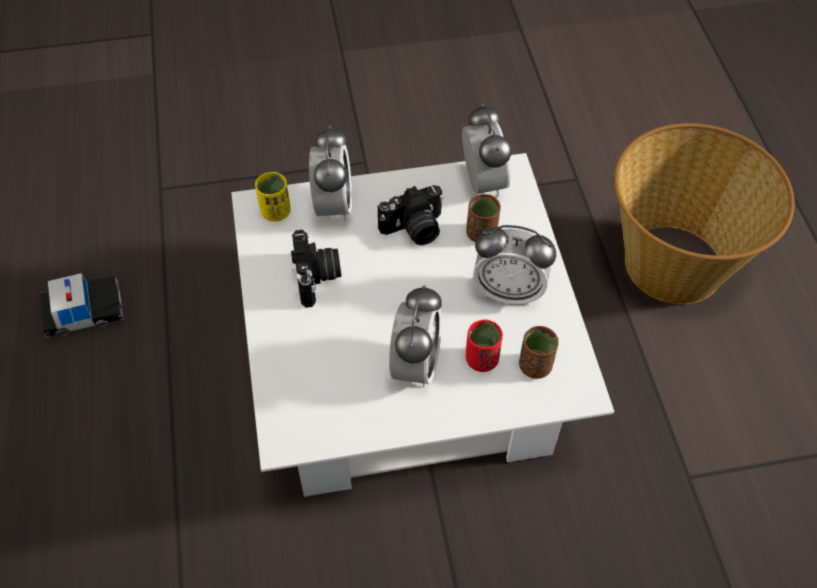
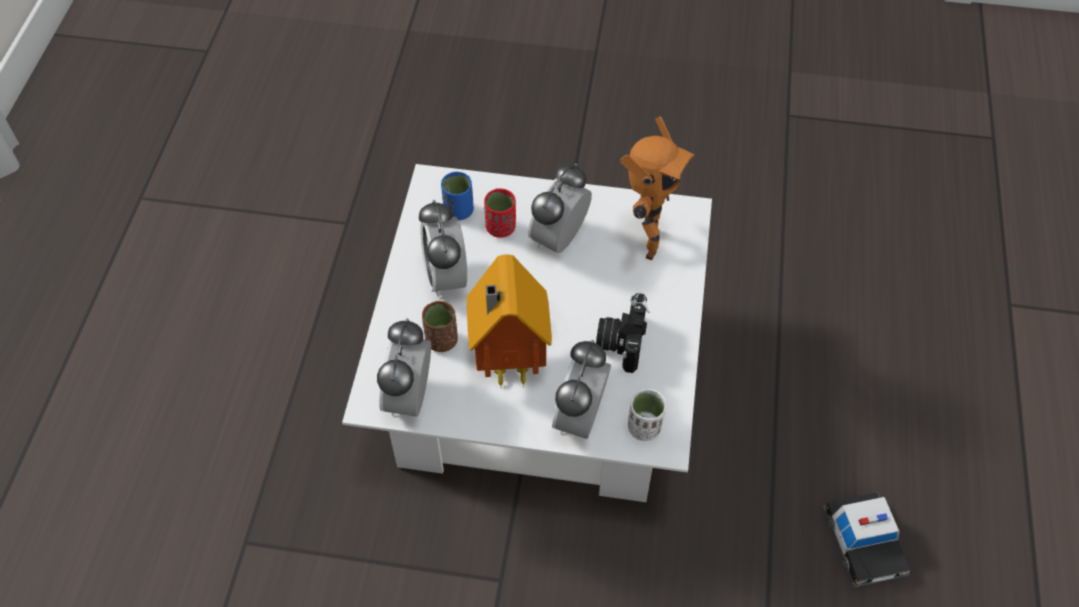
camera: 160 degrees left, 0 degrees up
(83, 311) = (864, 542): toy car -> toy car turned 105 degrees counterclockwise
(275, 212) = (644, 428): yellow cup -> white cup
(323, 387) = (644, 243): none -> toy robot
(414, 229) = (506, 364): camera -> toy house
(508, 291) = (446, 278): alarm clock -> alarm clock turned 135 degrees counterclockwise
(535, 366) = (458, 211): brown cup -> blue cup
(673, 262) = (217, 404): basket -> none

